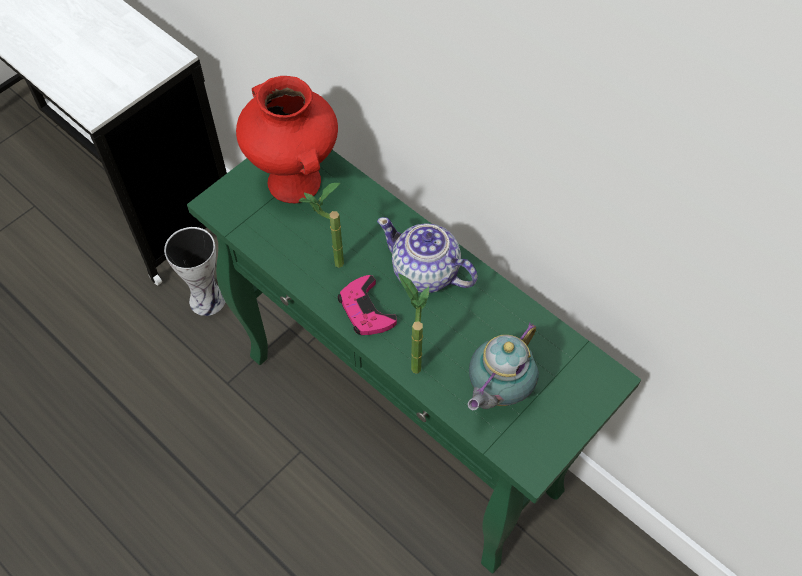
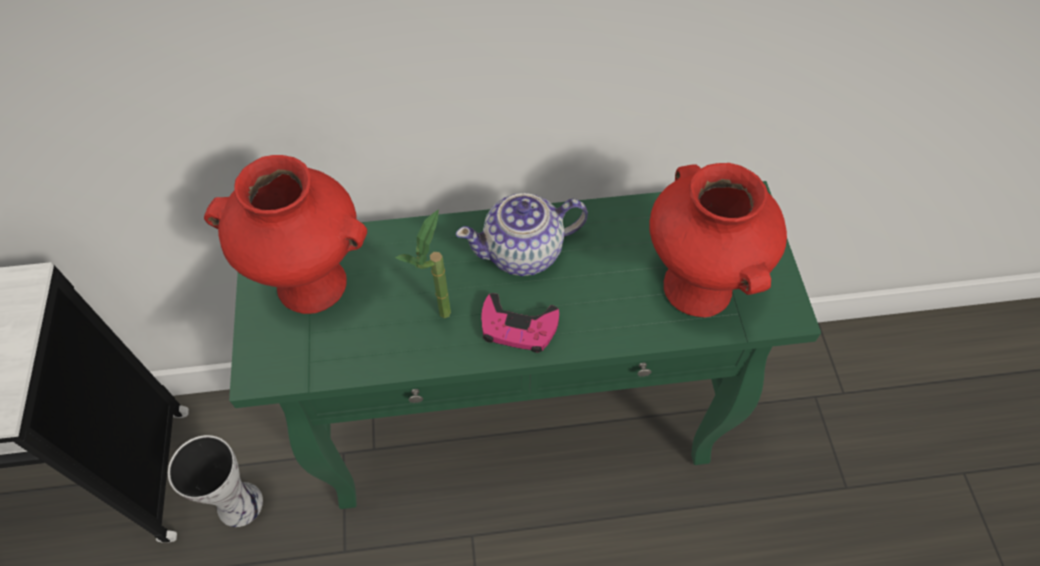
camera: 50 degrees left, 0 degrees up
(412, 360) = (606, 327): potted plant -> none
(497, 391) = (694, 286): teapot -> red vase

